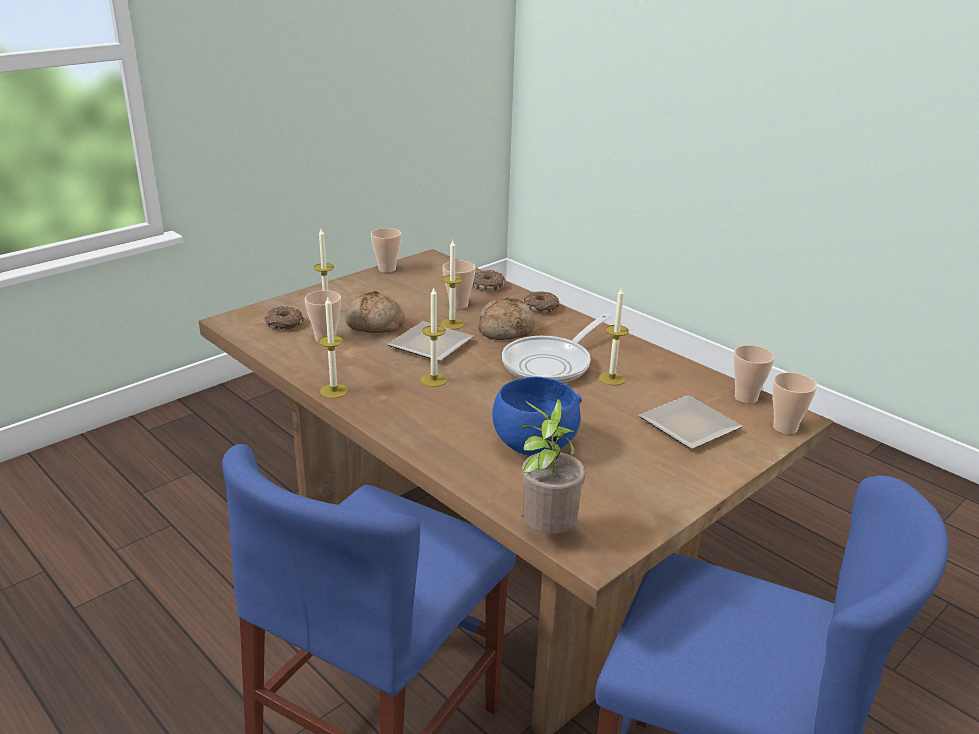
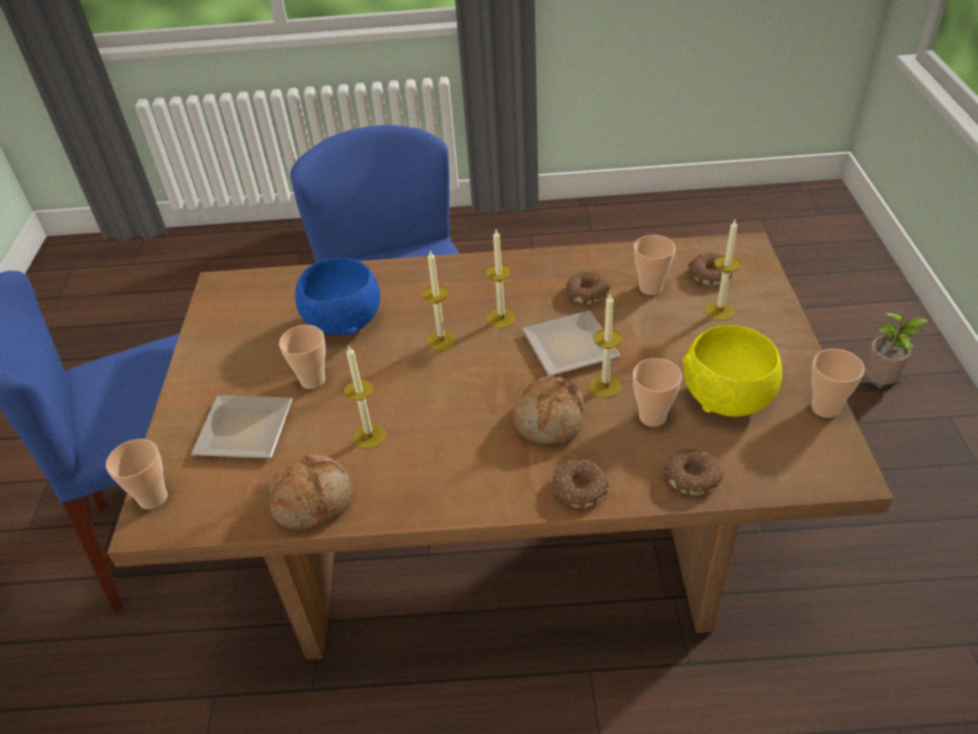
camera: 135 degrees right, 15 degrees up
(334, 391) = (543, 259): candle -> candle (441, 340)
(359, 358) = (587, 293): none -> donut
(374, 325) = (654, 330): bread -> bread (313, 500)
(413, 291) = (728, 399): none -> yellow bowl
(546, 533) = (262, 277): potted plant -> potted plant (881, 383)
(551, 364) = (443, 410): frying pan -> none
(746, 398) = (218, 514): cup -> cup (313, 380)

